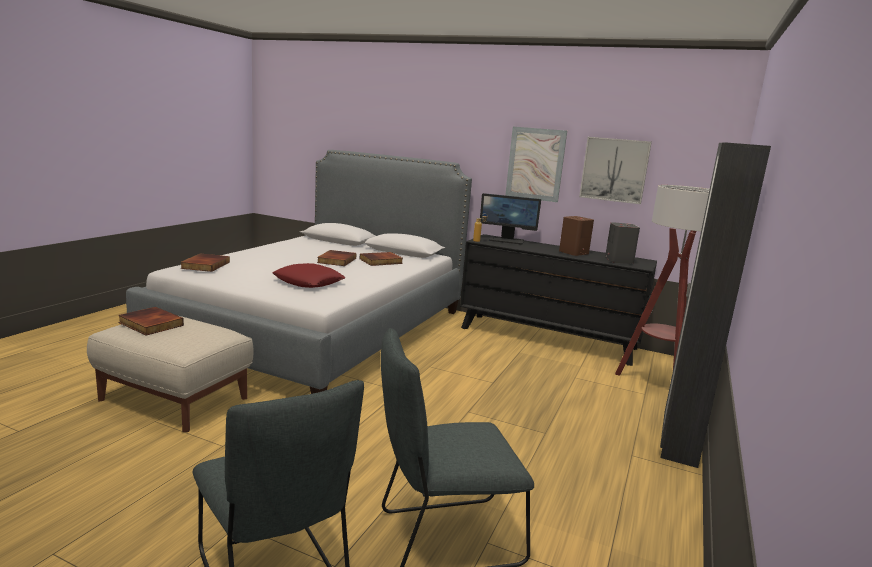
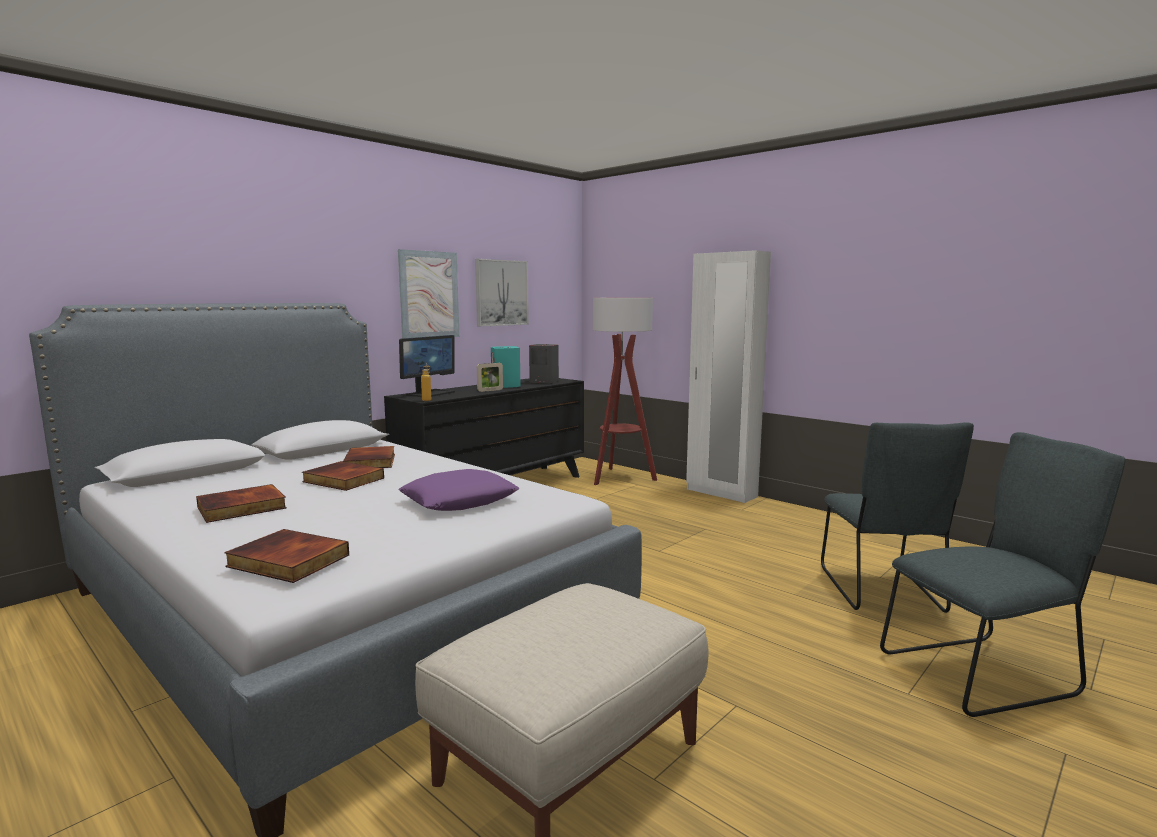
camera: 70 degrees left, 5 degrees down
(150, 324) = (539, 648): book -> book (241, 508)
(308, 282) = (459, 500): red pillow -> purple pillow
(543, 250) = (490, 390): none -> picture frame
(573, 253) = (506, 386): brown speaker -> turquoise speaker
(678, 442) = (721, 493): black wardrobe -> white wardrobe

